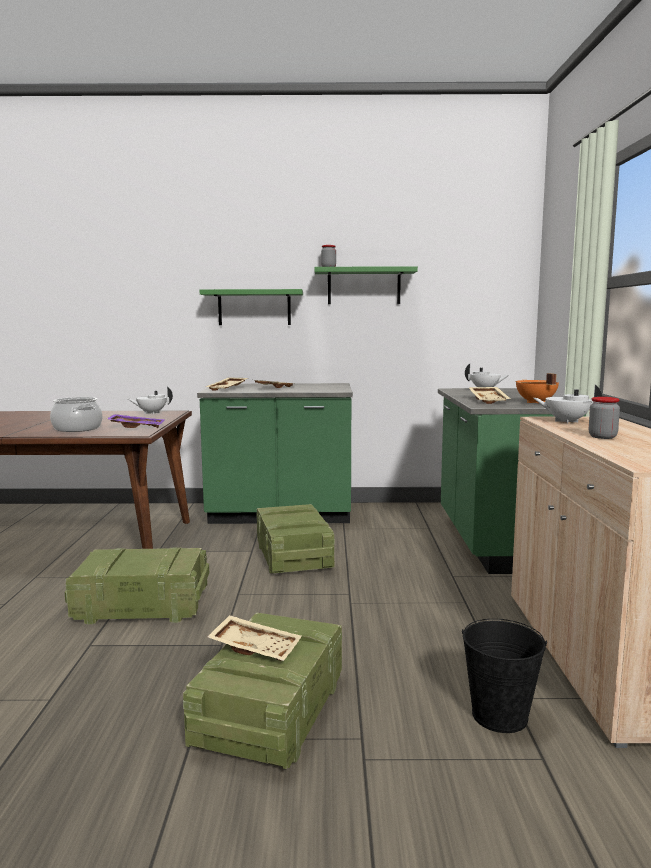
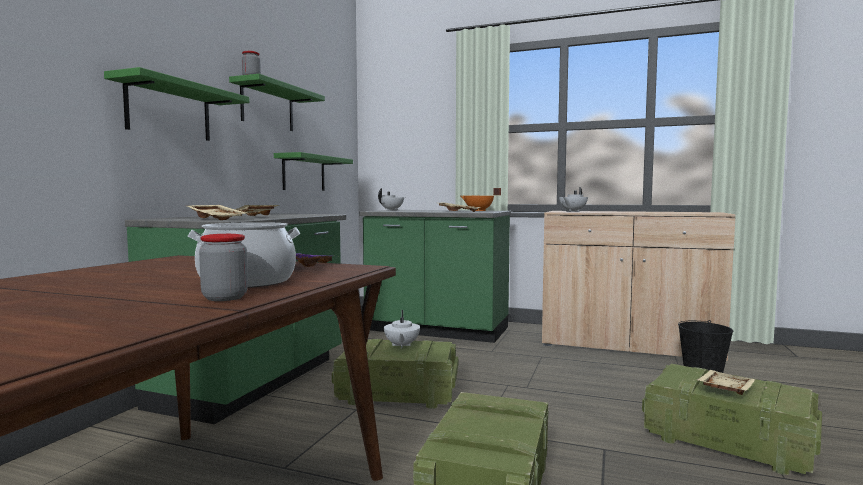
camera: 70 degrees left, 5 degrees down
(151, 413) = (160, 262): white teapot -> white teapot (401, 345)
(418, 344) = (304, 173): none -> green shelf
(602, 437) = (631, 212): jar -> jar (225, 298)

